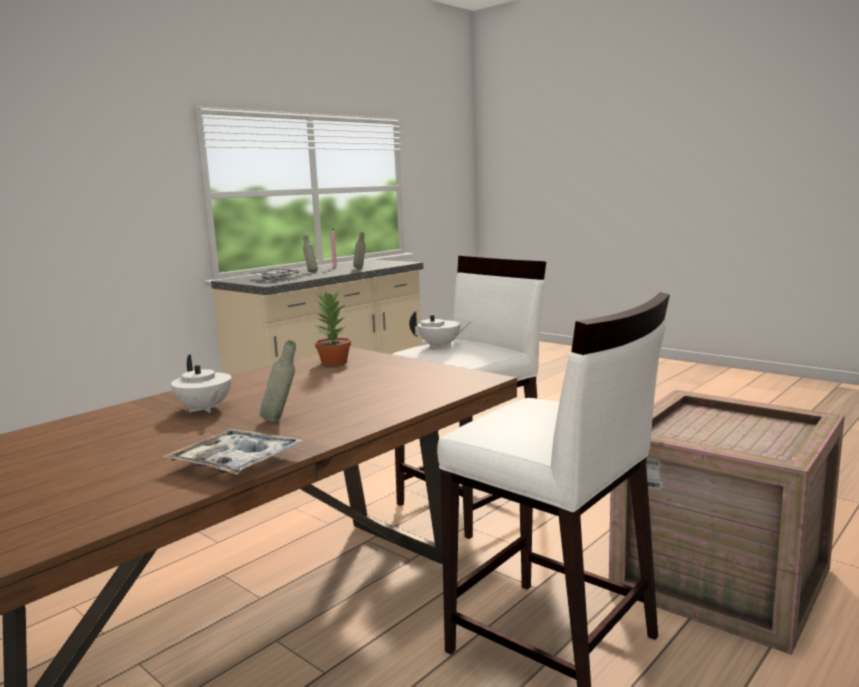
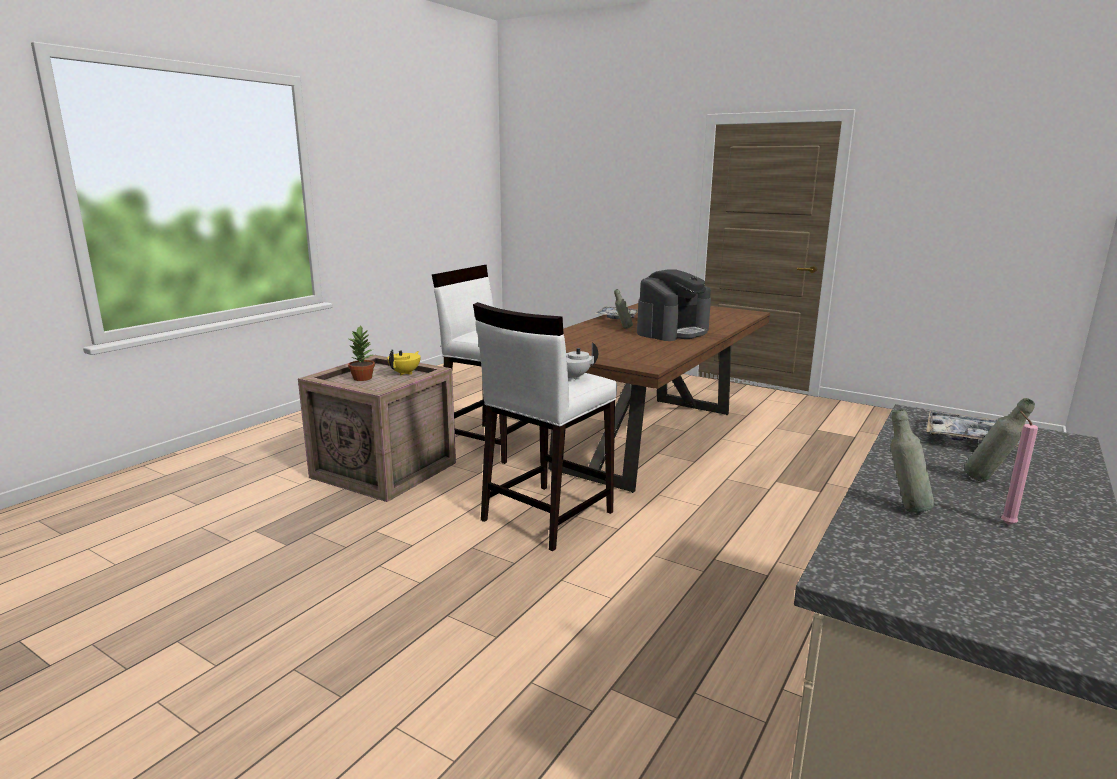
camera: 170 degrees right, 5 degrees up
(204, 409) = (673, 332): white teapot -> coffee machine
(333, 362) = (644, 358): potted plant -> potted plant (363, 378)
(693, 440) = (405, 373): none -> yellow teapot

